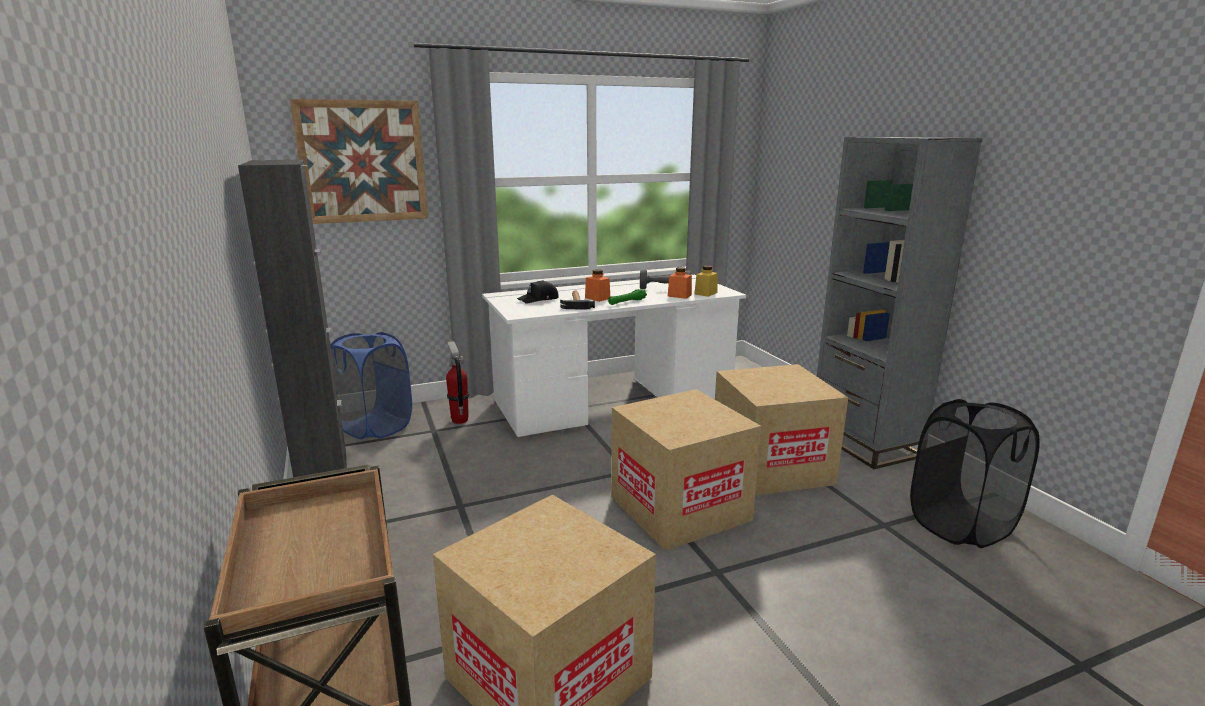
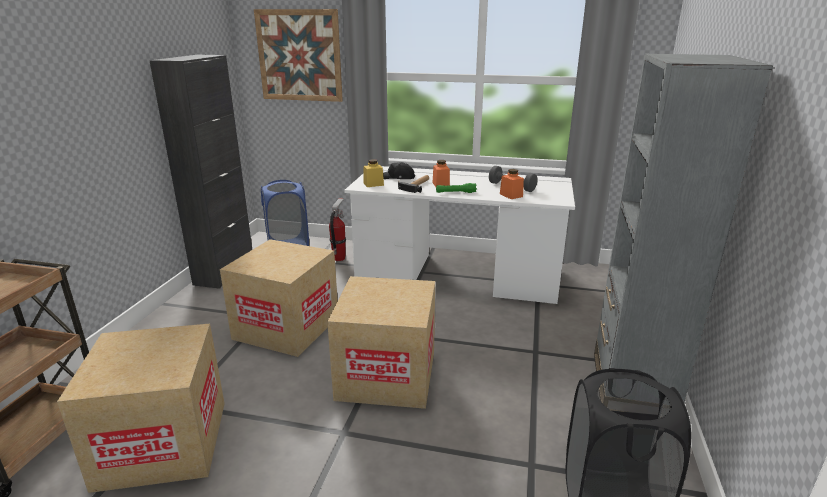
camera: 35 degrees right, 5 degrees up
(706, 293) = (539, 198): yellow jar -> yellow jar (373, 184)
(771, 467) = (506, 373): cardboard box -> cardboard box (286, 327)

